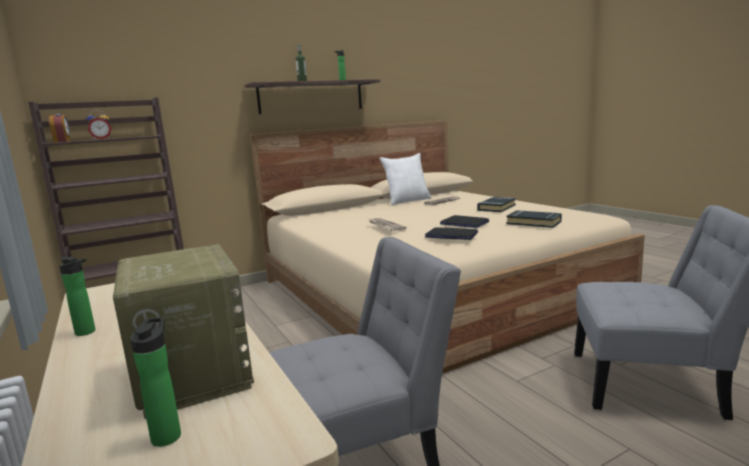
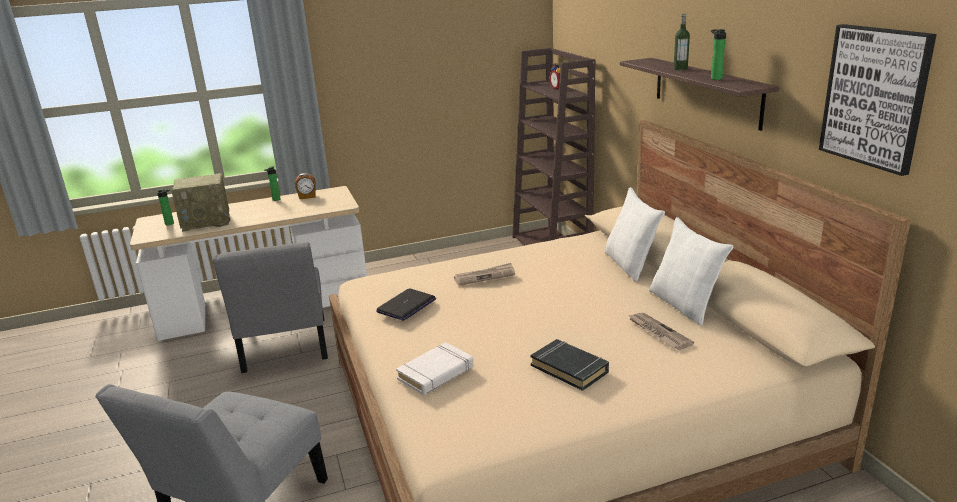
camera: 100 degrees right, 10 degrees up
(63, 141) = (537, 85): alarm clock -> alarm clock (307, 197)
(353, 209) = (631, 265): none -> white pillow
(418, 75) = (875, 97): none -> picture
(464, 223) = (470, 324): laptop -> none
(534, 223) = (436, 373): black book -> white book

